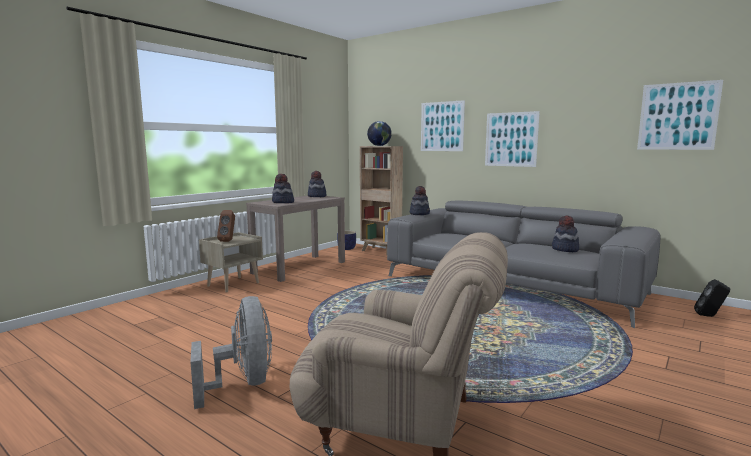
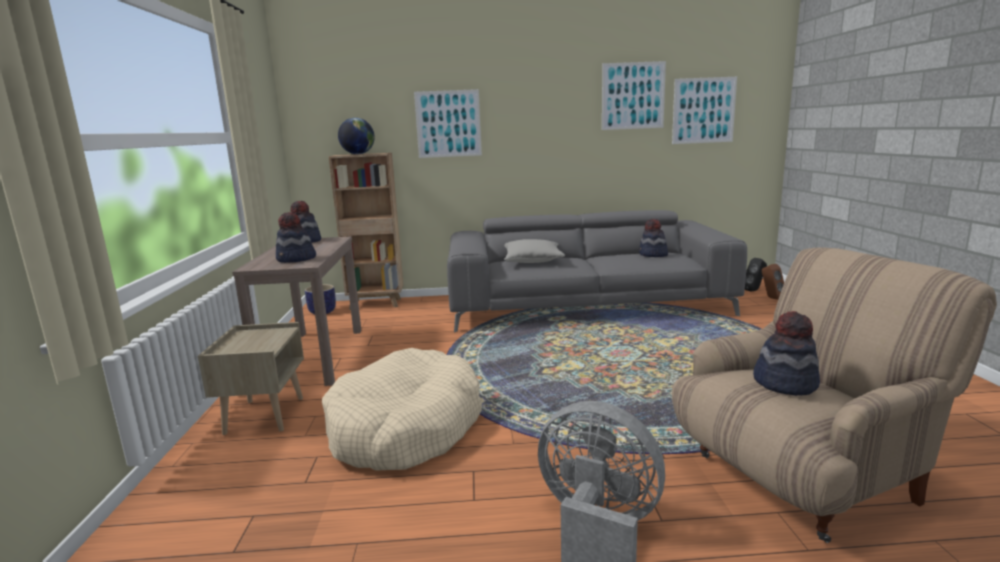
camera: 40 degrees left, 5 degrees up
(228, 241) = (253, 344): brown speaker -> brown speaker (771, 298)
(268, 309) = (405, 428): none -> beige dog bed
(419, 214) = (469, 242): hat -> hat (785, 383)
(462, 236) = (533, 260): none -> grey pillow
(511, 139) = (542, 138): picture -> picture (633, 96)

